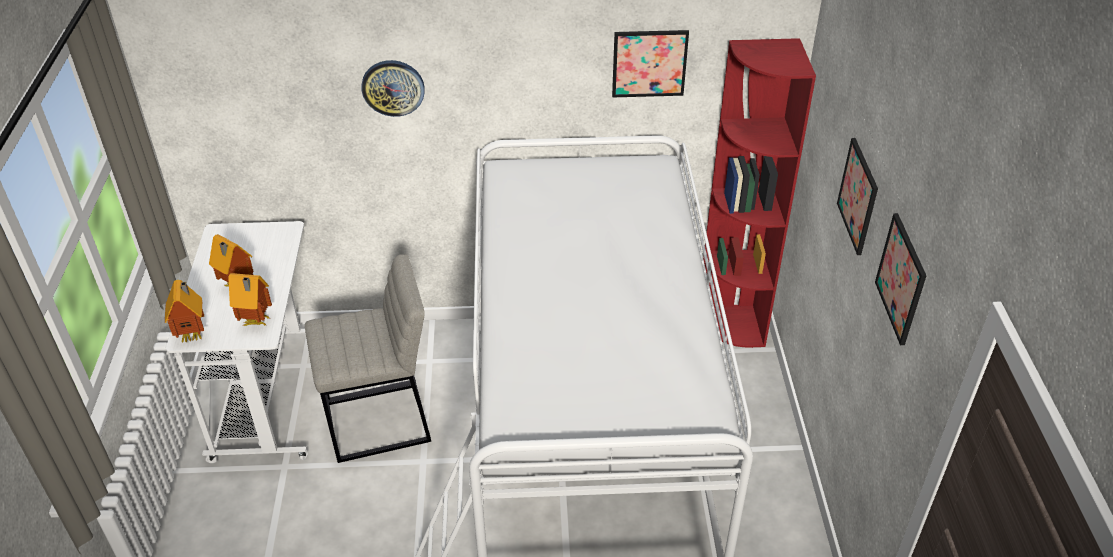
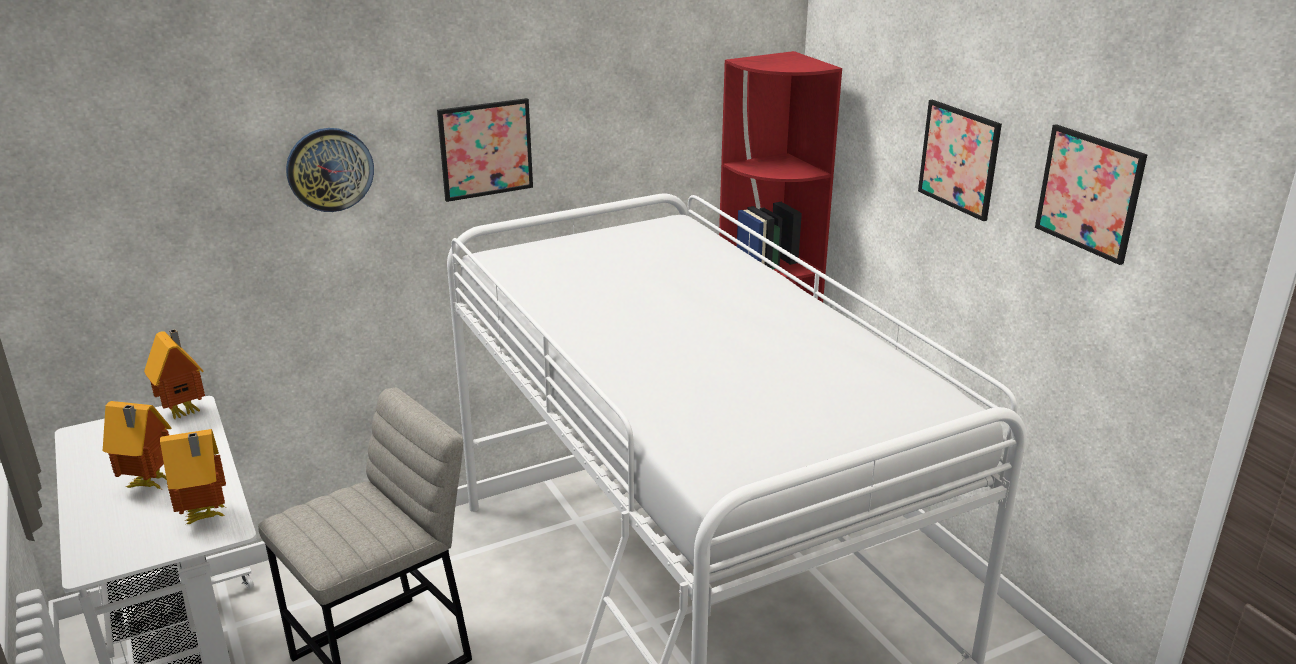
camera: 25 degrees left, 15 degrees down
(194, 335) = (105, 557): toy house -> toy house (185, 411)
(649, 63) = (641, 100): picture -> picture (485, 149)

